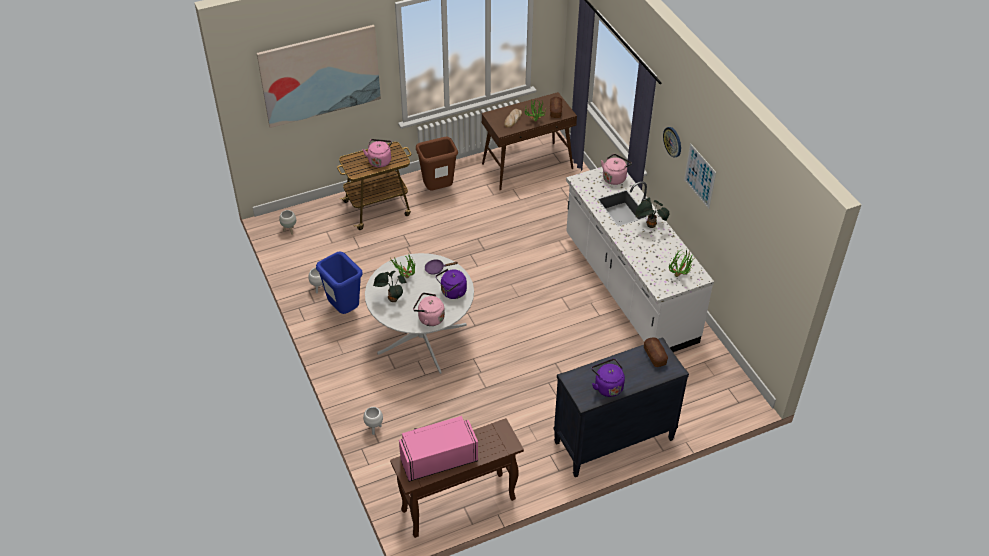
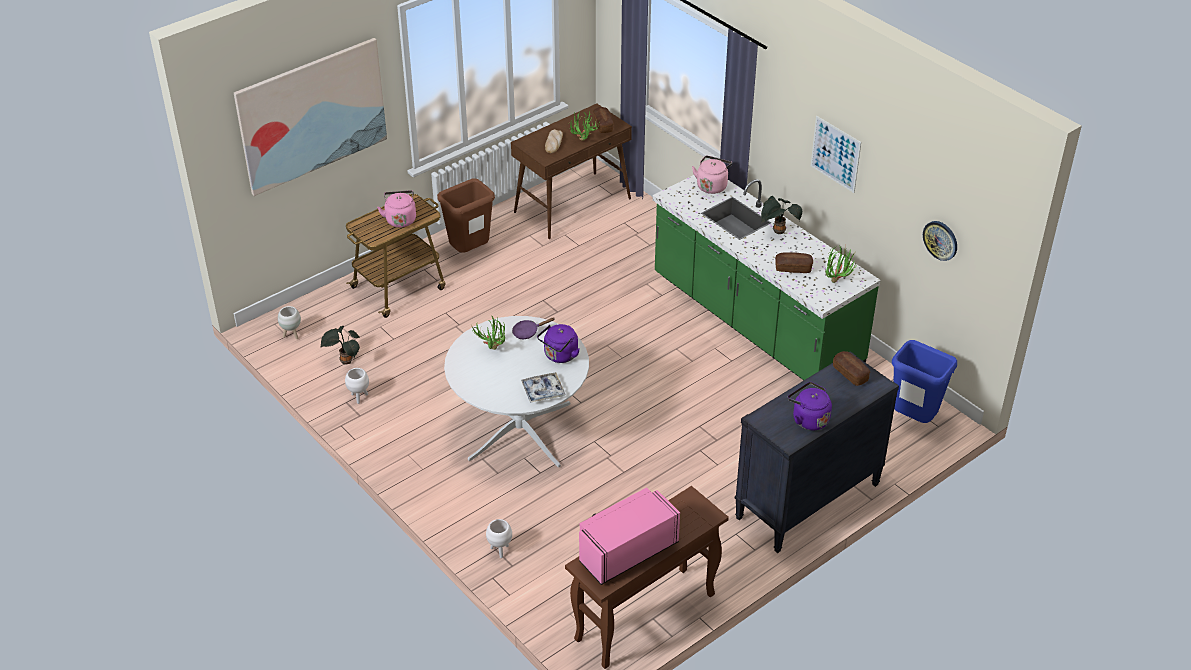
camera: 15 degrees left, 5 degrees down
(344, 309) = (403, 416): blue trash can -> blue trash can (913, 420)
(391, 299) = (485, 378): potted plant -> potted plant (344, 361)
(429, 318) = (543, 391): pink kettle -> tray
(628, 289) = (754, 323): white counter -> green counter
(649, 258) = (793, 268): none -> bread
(673, 141) = (787, 121): wall clock -> wall clock (940, 240)

